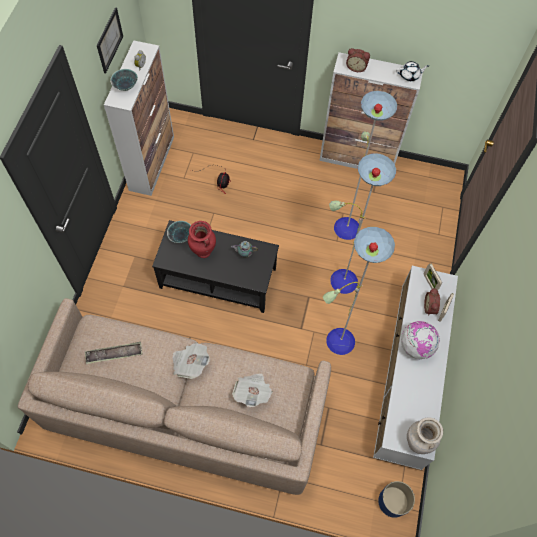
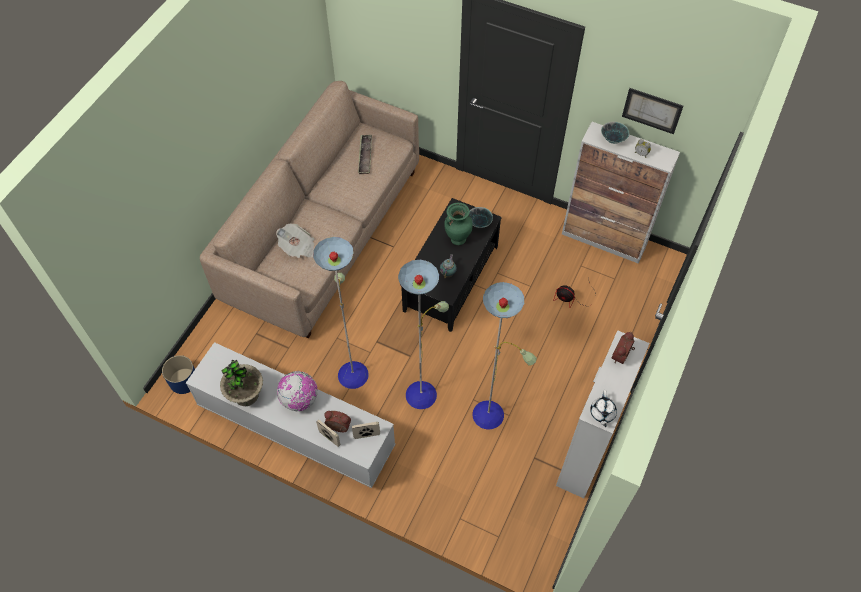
camera: 105 degrees right, 5 degrees down
(190, 363) = (340, 207): newspaper -> none
(203, 252) = (457, 239): red vase -> green vase
(417, 443) = (206, 372): beige vase -> none
(427, 396) = (246, 395): none -> potted plant

